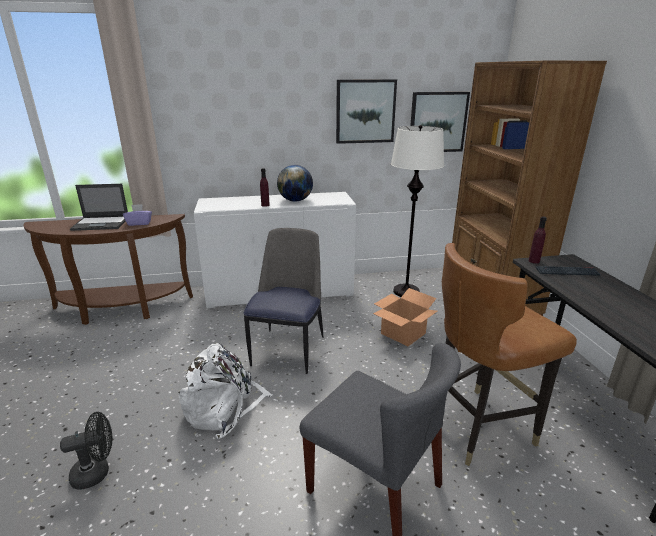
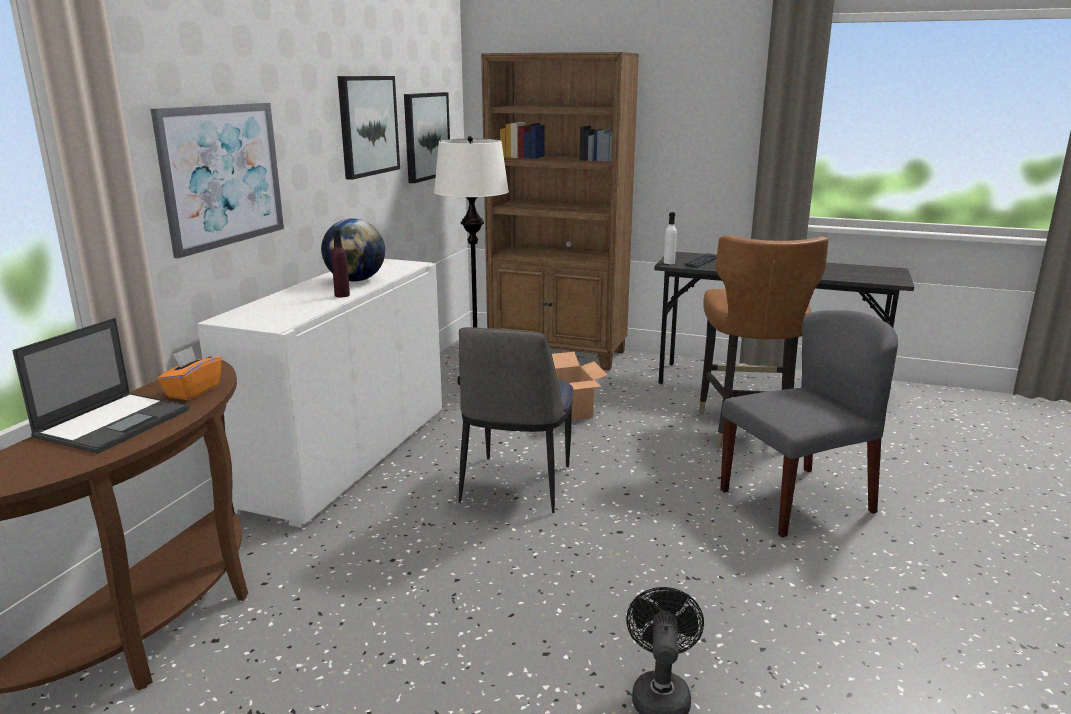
camera: 60 degrees left, 5 degrees down
(139, 223) = (193, 391): purple tissue box -> orange tissue box
(224, 408) = (602, 561): white backpack -> none
(228, 130) = (222, 175): none -> picture
(289, 349) = (515, 486): chair -> chair turned 120 degrees counterclockwise
(534, 261) = (669, 262): purple bottle -> white bottle

